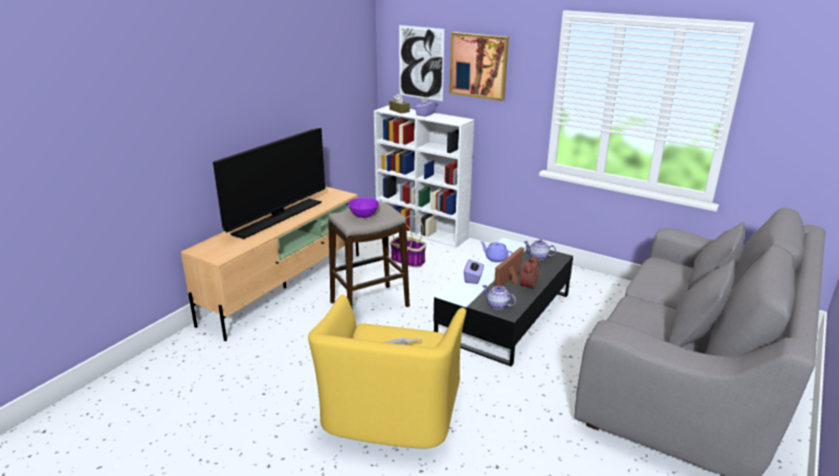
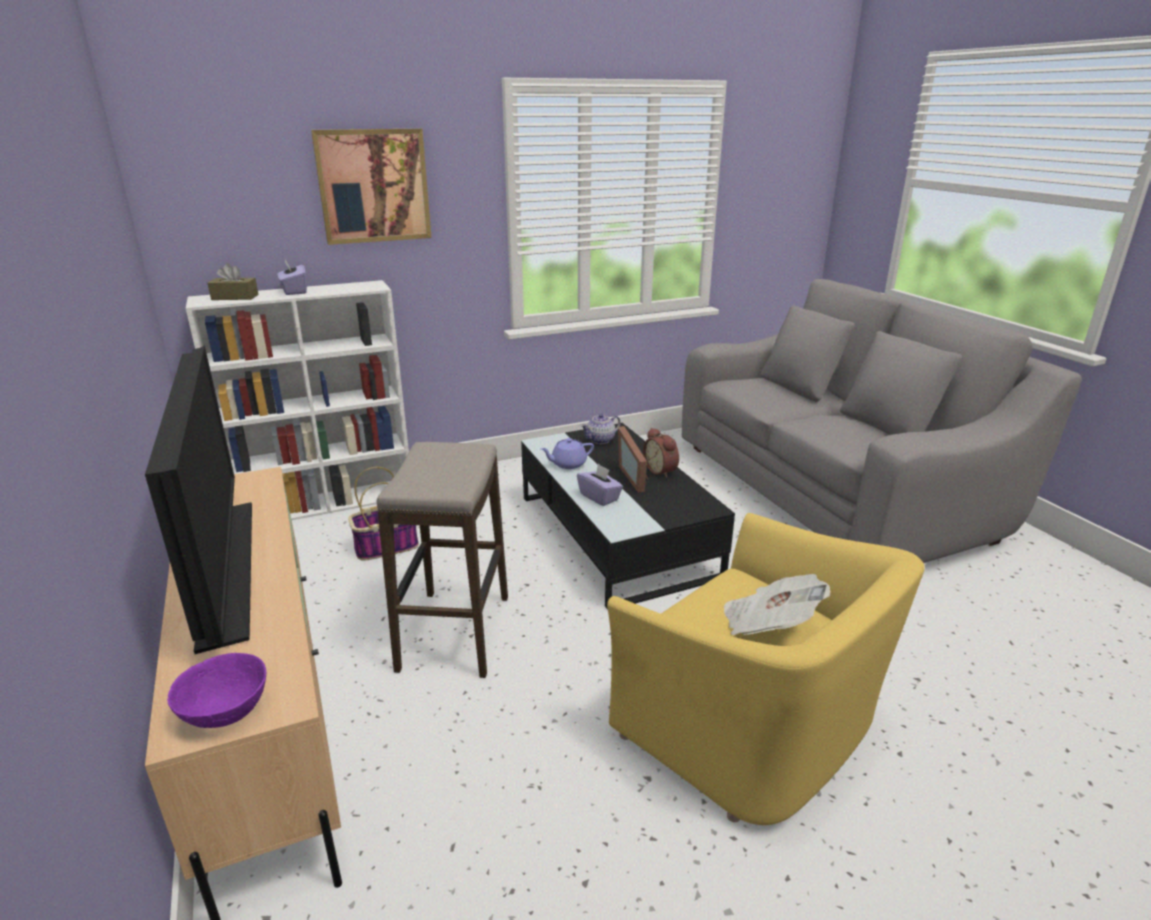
camera: 55 degrees left, 0 degrees up
(364, 215) = (438, 471): purple bowl -> purple bowl (226, 712)
(421, 63) = (249, 199): picture -> none
(498, 305) = (685, 507): teapot -> none

